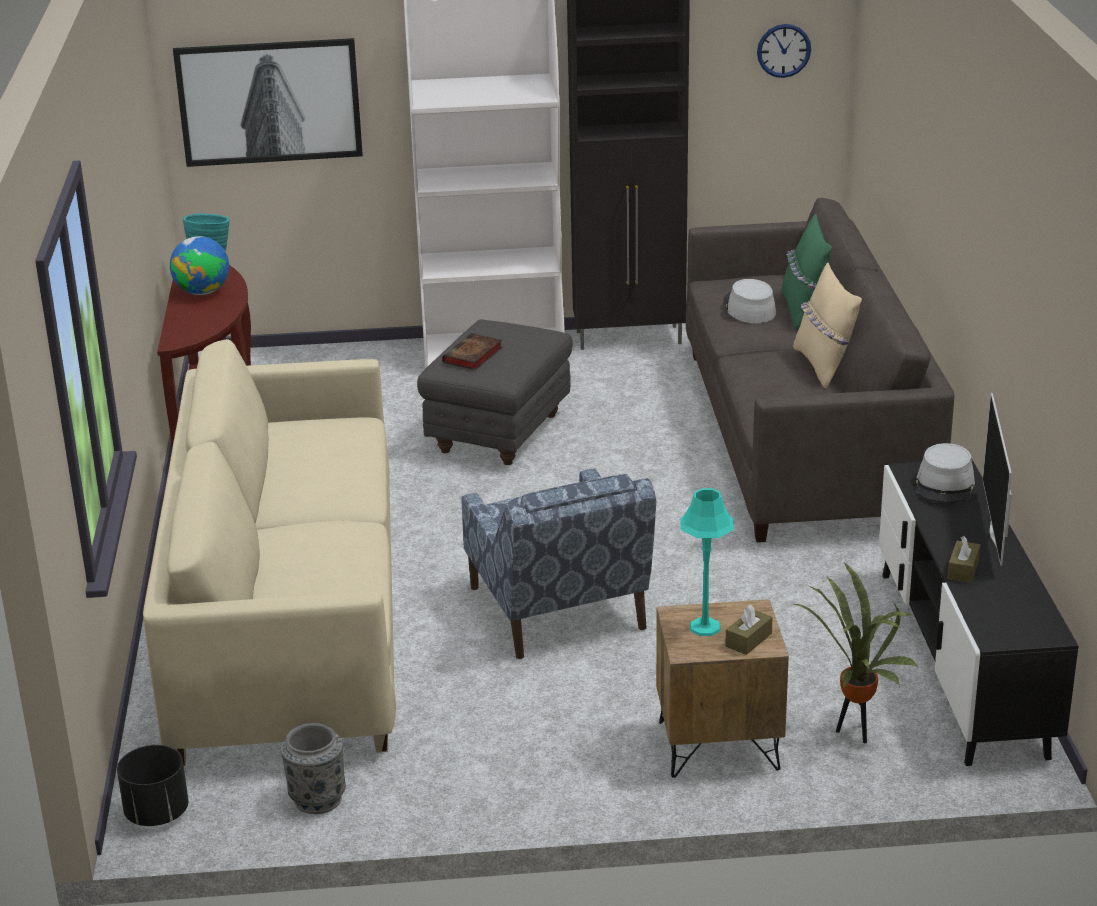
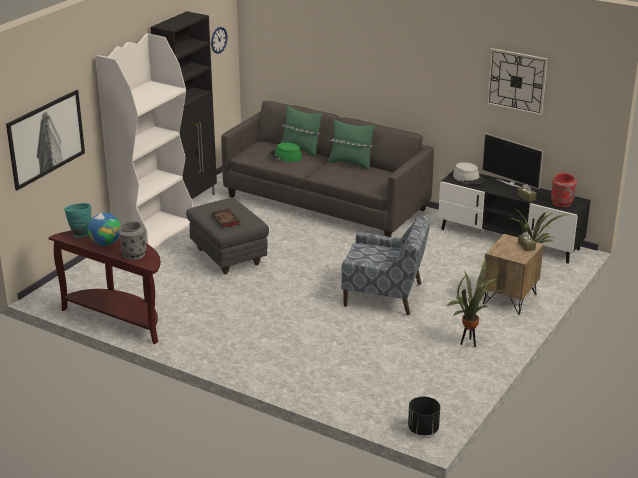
camera: 55 degrees left, 0 degrees up
(289, 620) = (314, 354): beige sofa -> none
(317, 798) = (453, 389): grey vase -> grey vase (133, 255)
(497, 758) = (469, 343): none -> potted plant
(705, 627) = (509, 250): turquoise table lamp -> none
(749, 308) = (285, 156): grey hat -> green hat
(824, 366) = (351, 163): beige pillow -> green pillow
(1002, 617) = (562, 203): none -> red vase
(1041, 288) = (516, 81): none -> wall clock

